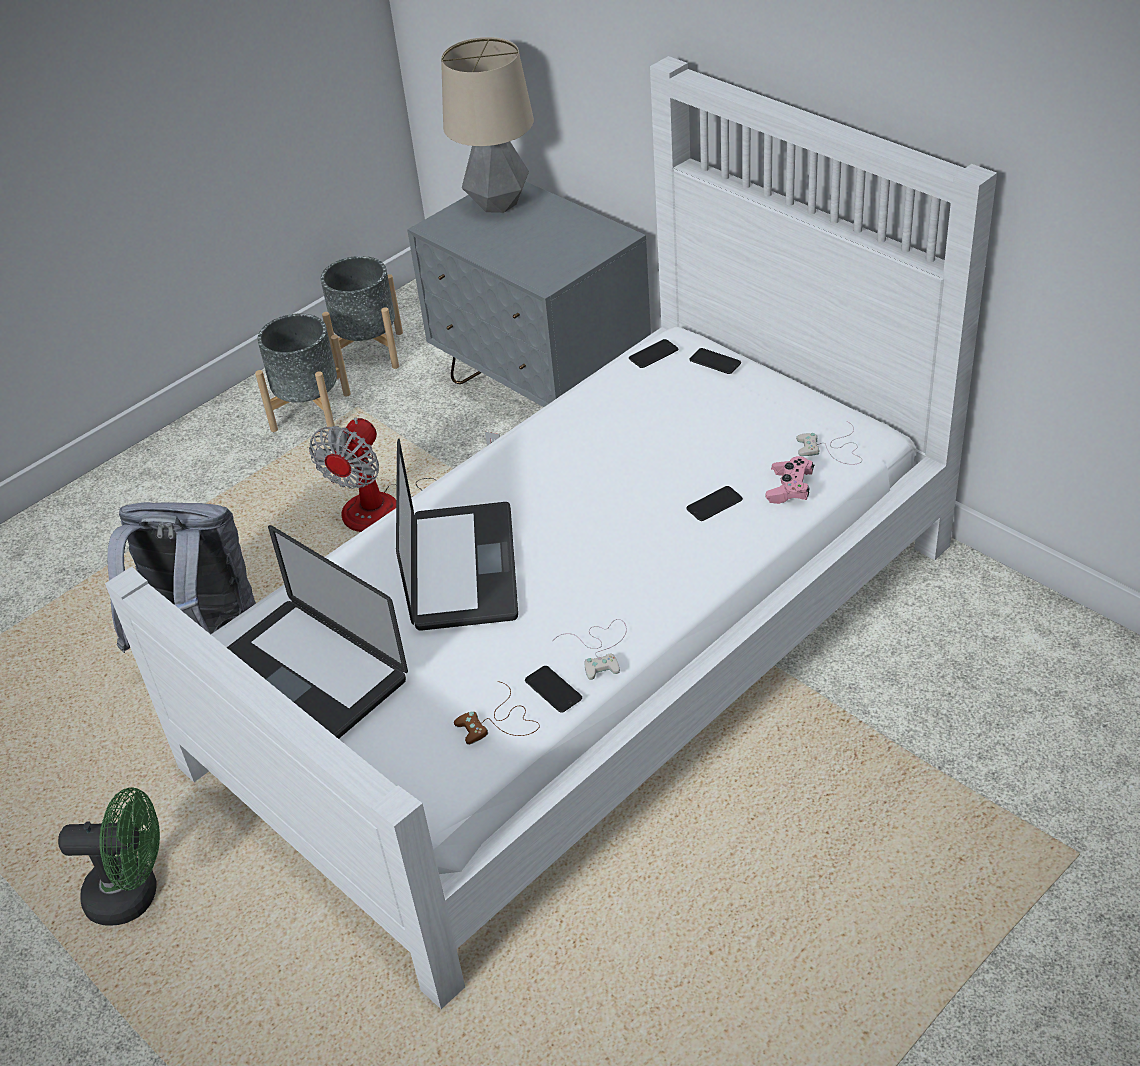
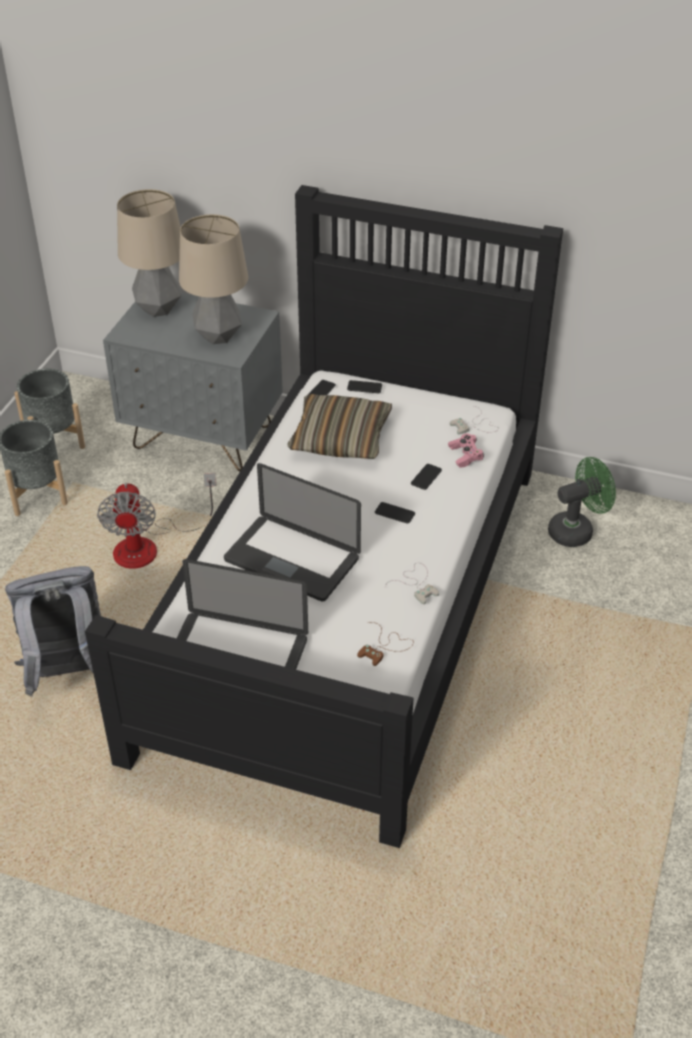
camera: 30 degrees left, 0 degrees up
(134, 895) = (138, 857): green fan -> green fan (576, 530)
(463, 568) = (292, 560): laptop -> laptop turned 150 degrees clockwise
(546, 253) = (218, 337): none -> table lamp
(553, 690) = (404, 617): phone -> phone (394, 513)
(585, 651) = (346, 602): white bed -> black bed
(636, 422) = (340, 438): none -> pillow

